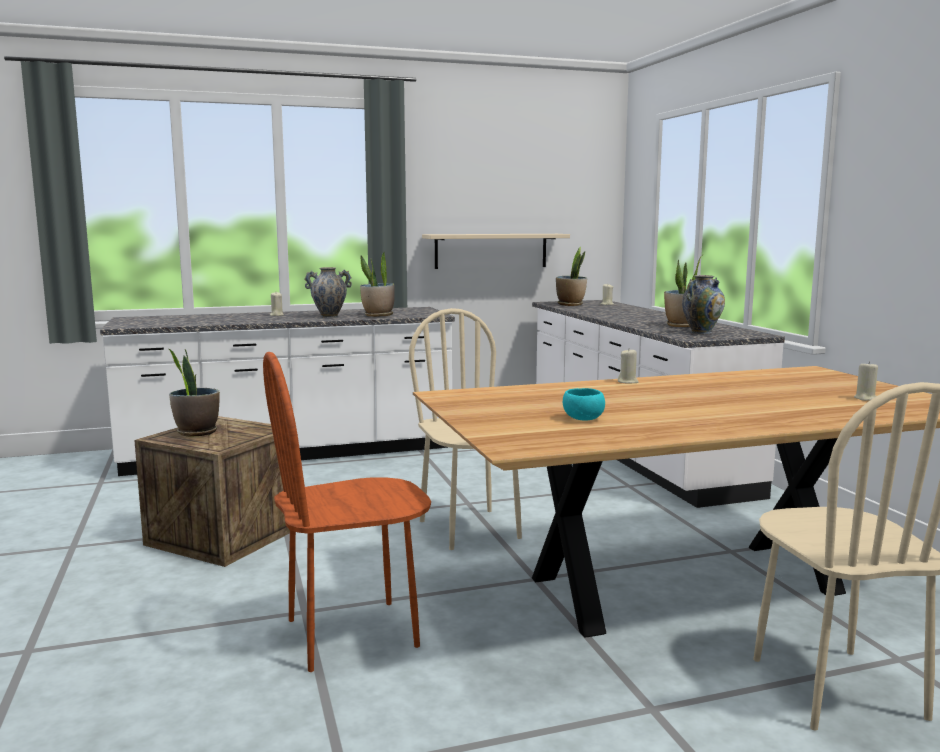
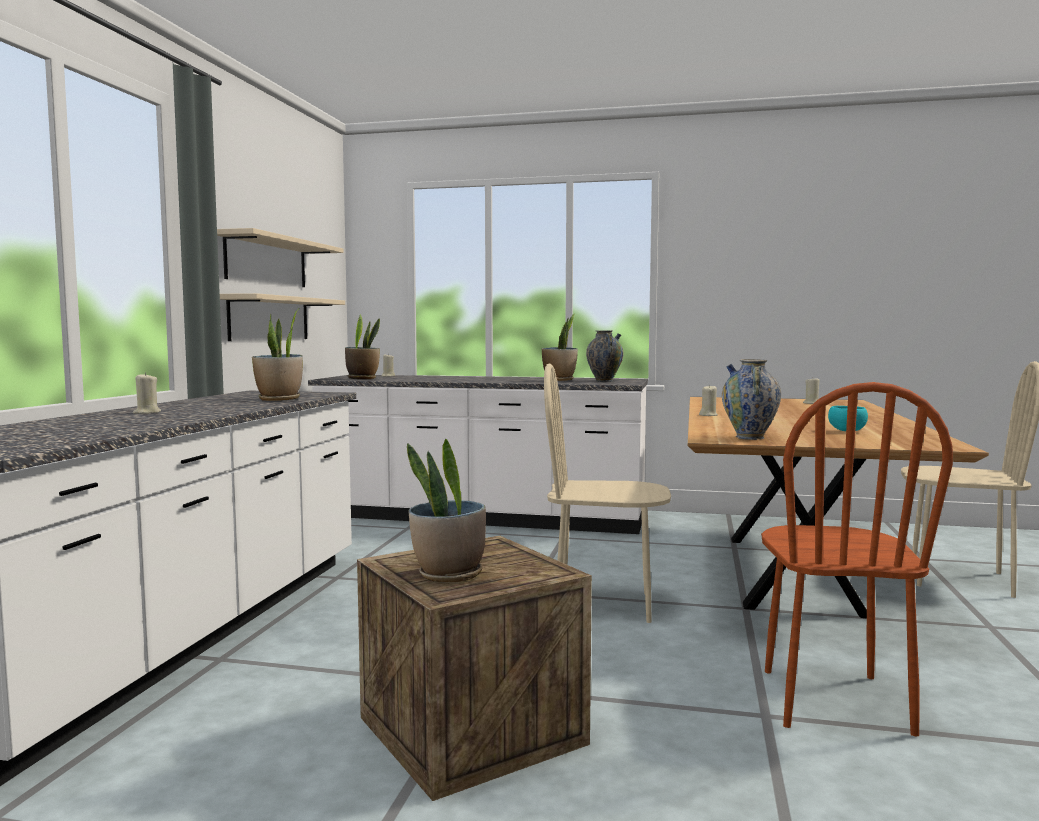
camera: 60 degrees left, 5 degrees down
(329, 316) = (233, 405): vase -> vase (749, 437)
(490, 205) = (267, 261): none -> beige shelf

